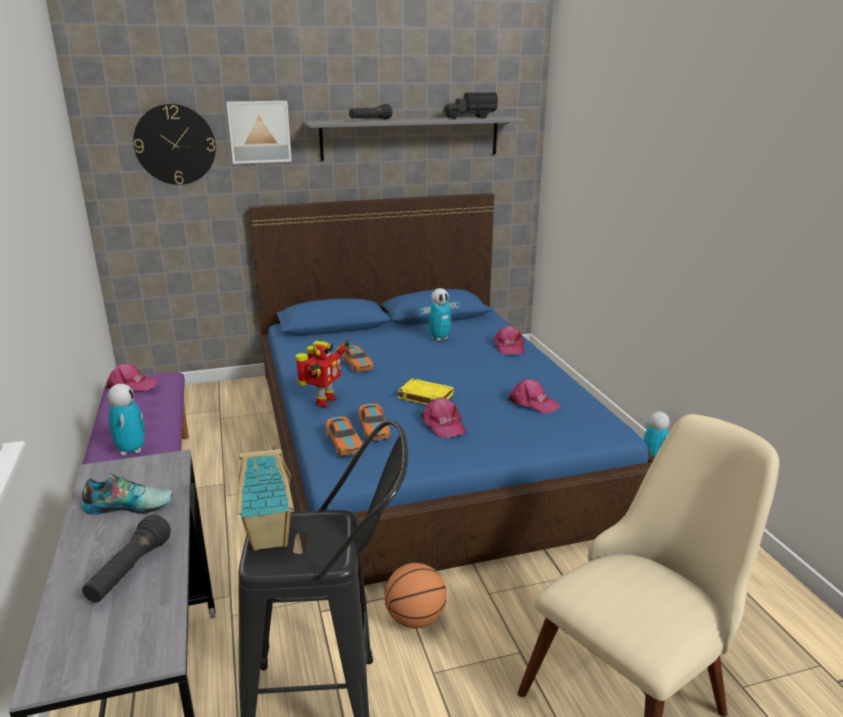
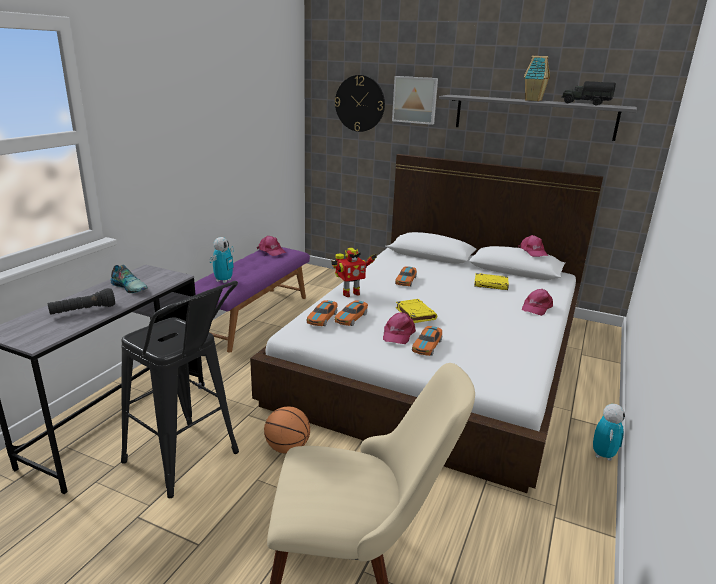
camera: 40 degrees right, 0 degrees up
(271, 538) = (159, 329): toy house -> toy house (533, 100)
(370, 120) = (494, 98): black flashlight -> none
(424, 437) = (440, 355): blue bed -> white bed
(439, 338) = (491, 284): toy robot -> yellow book
(485, 425) = (427, 345): none -> toy car
(533, 403) = (487, 348): pink cap -> pink cap (533, 251)

